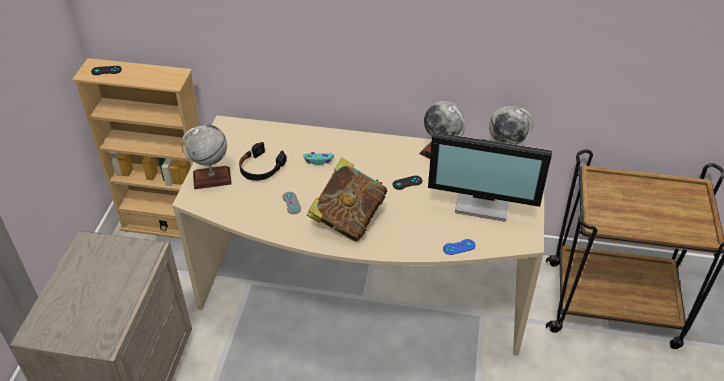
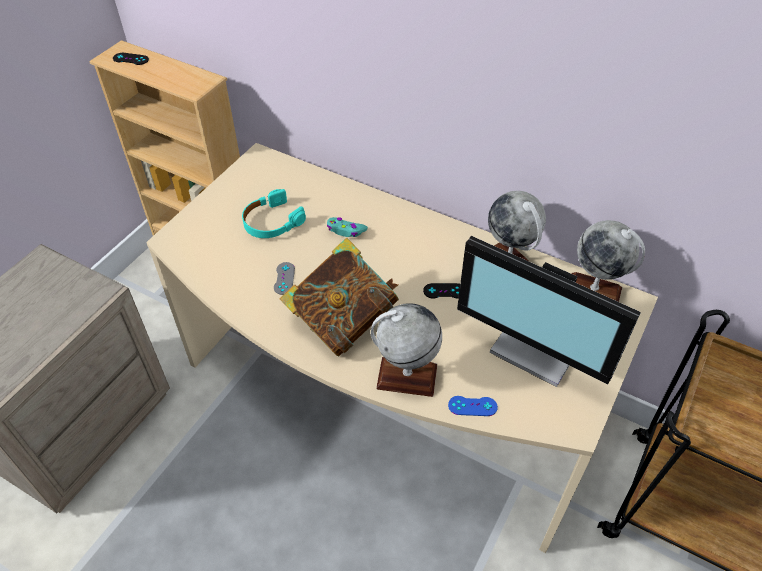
camera: 20 degrees right, 5 degrees up
(212, 178) = (208, 220): globe -> globe (406, 376)
(261, 168) = (272, 222): black headphones -> turquoise headphones

